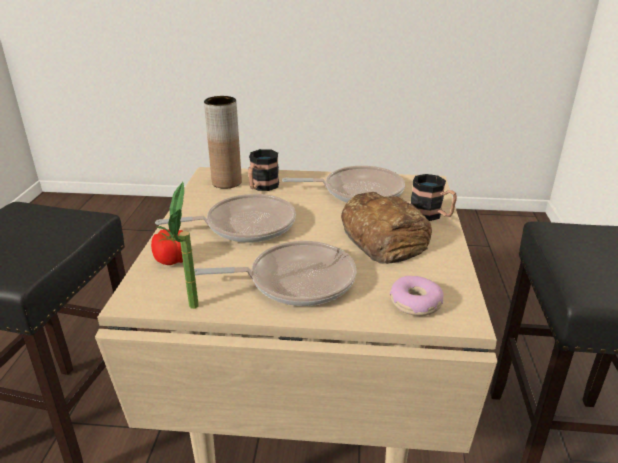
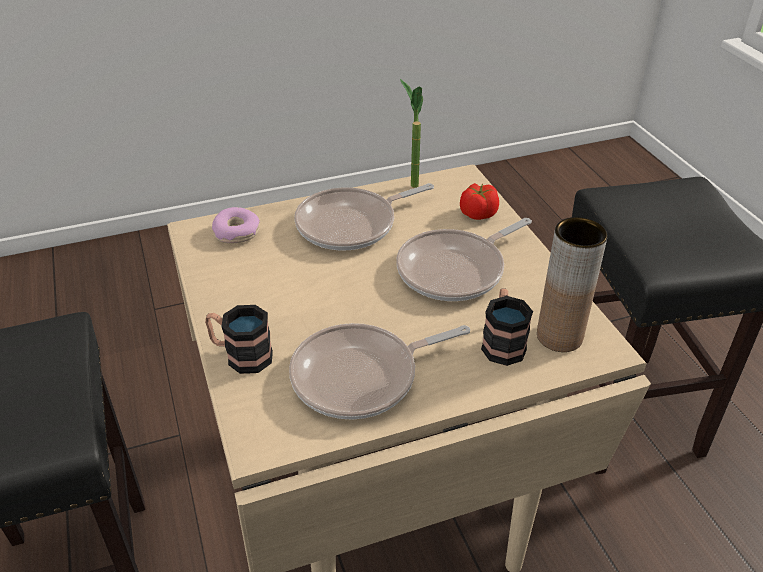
camera: 155 degrees right, 10 degrees up
(384, 237) = (290, 299): bread -> none

